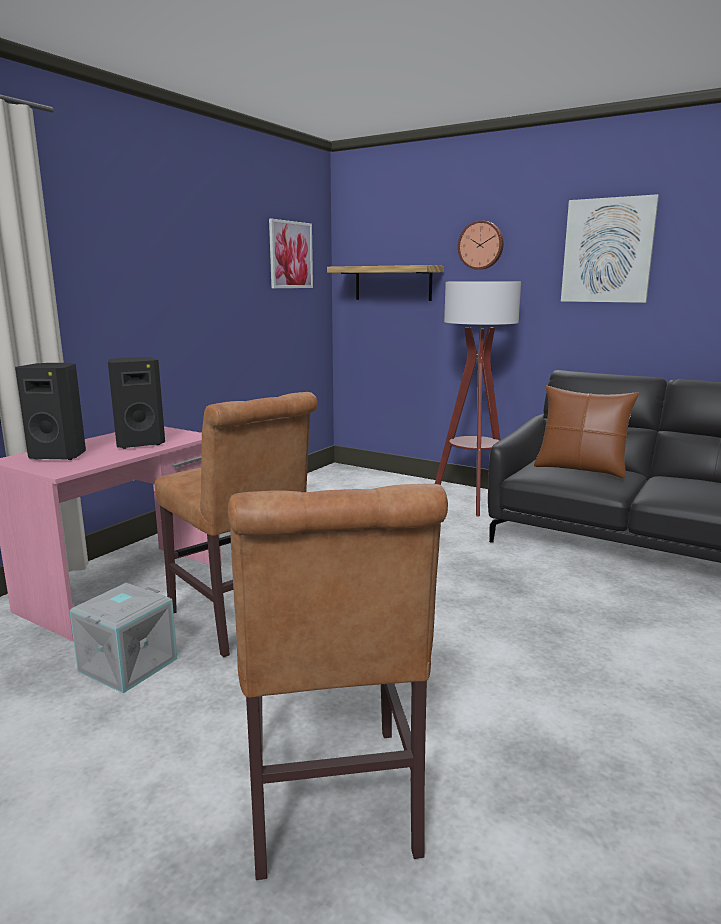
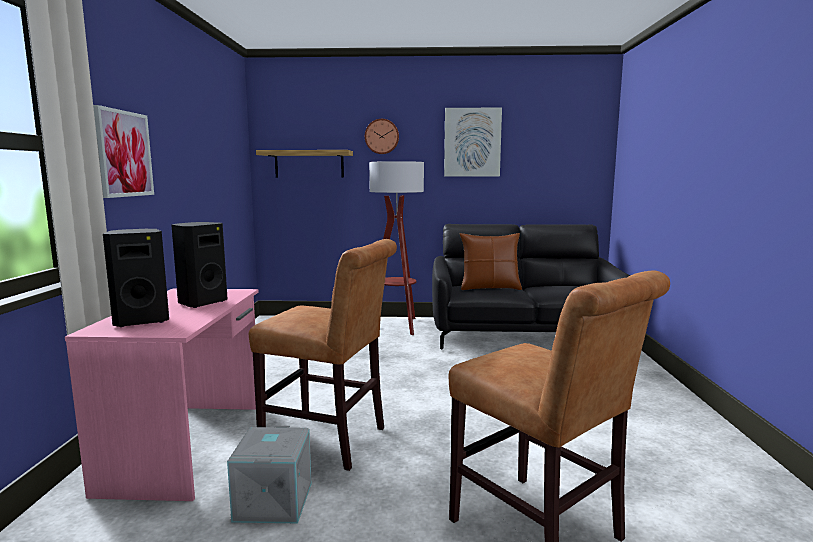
camera: 30 degrees left, 5 degrees down
(290, 255) = (229, 139): picture -> picture (124, 154)

